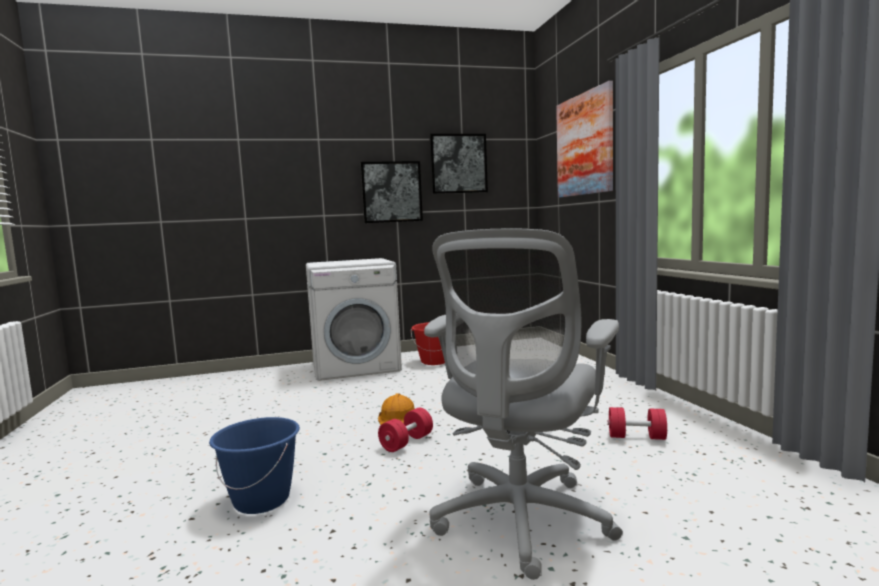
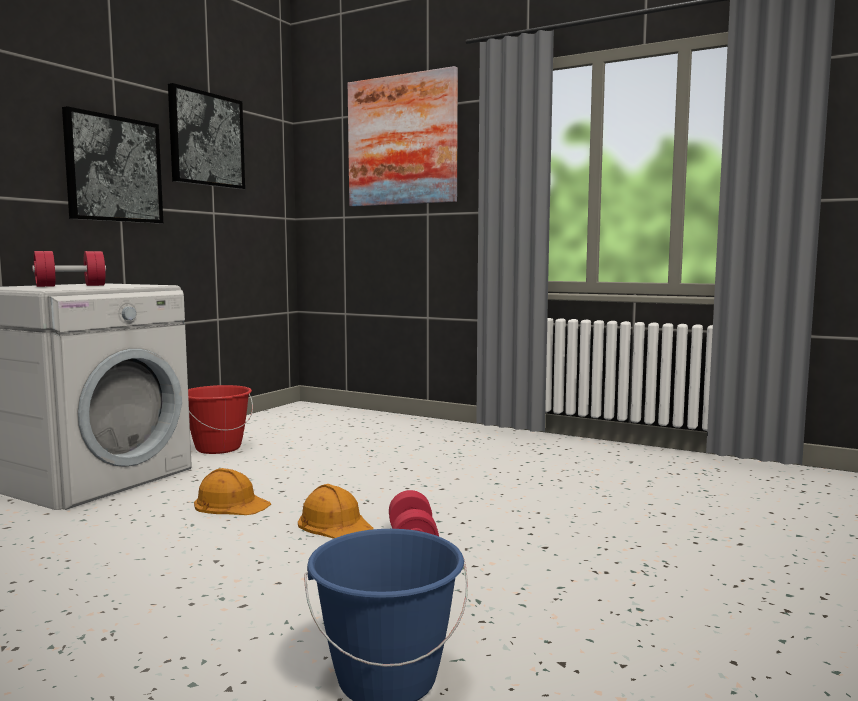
camera: 45 degrees left, 0 degrees up
(378, 395) = (231, 504): none -> orange hard hat
(523, 512) = (673, 563): grey office chair -> none
(636, 437) = (609, 474): red dumbbell -> red dumbbell (71, 286)

